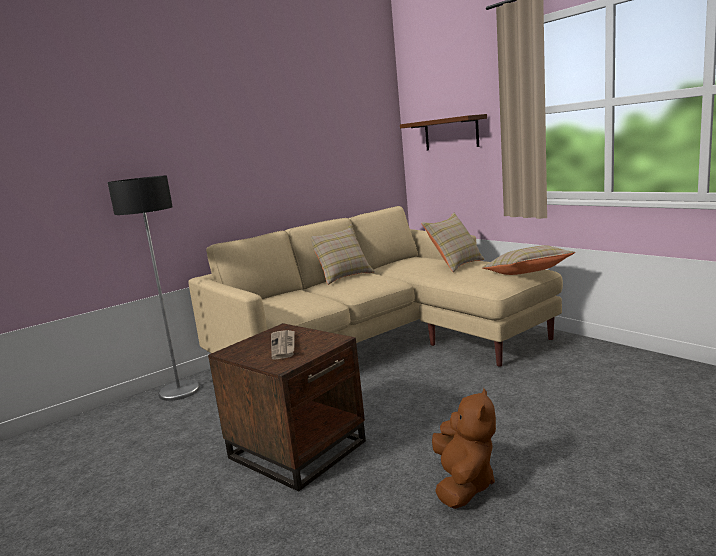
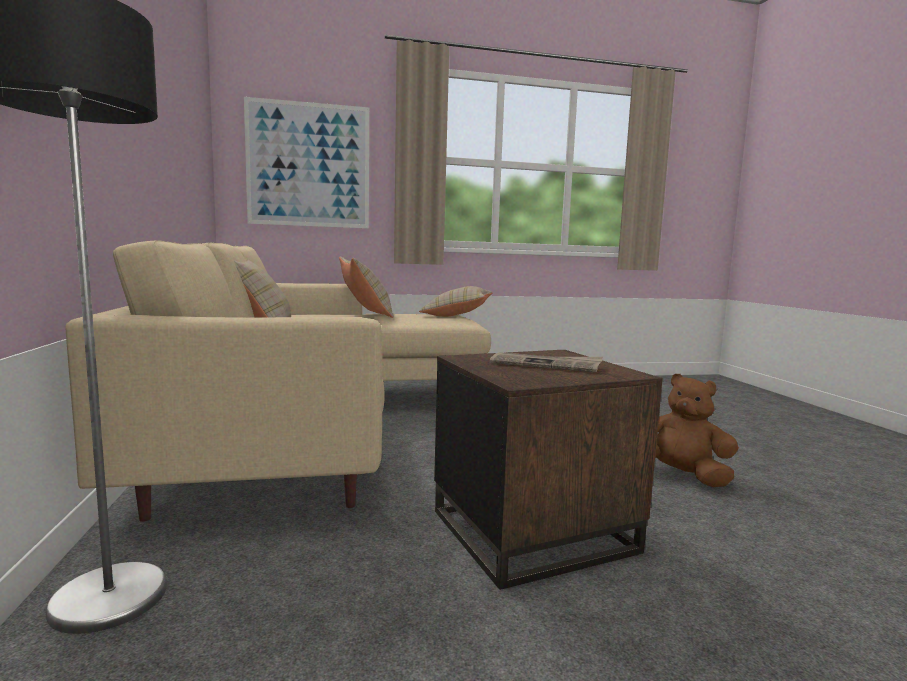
camera: 65 degrees left, 5 degrees down
(451, 133) = (308, 165): brown shelf -> picture

